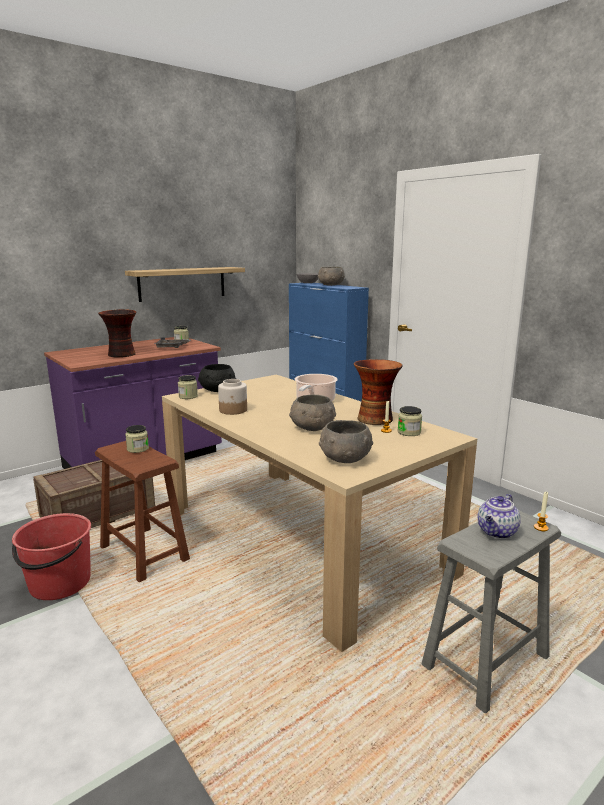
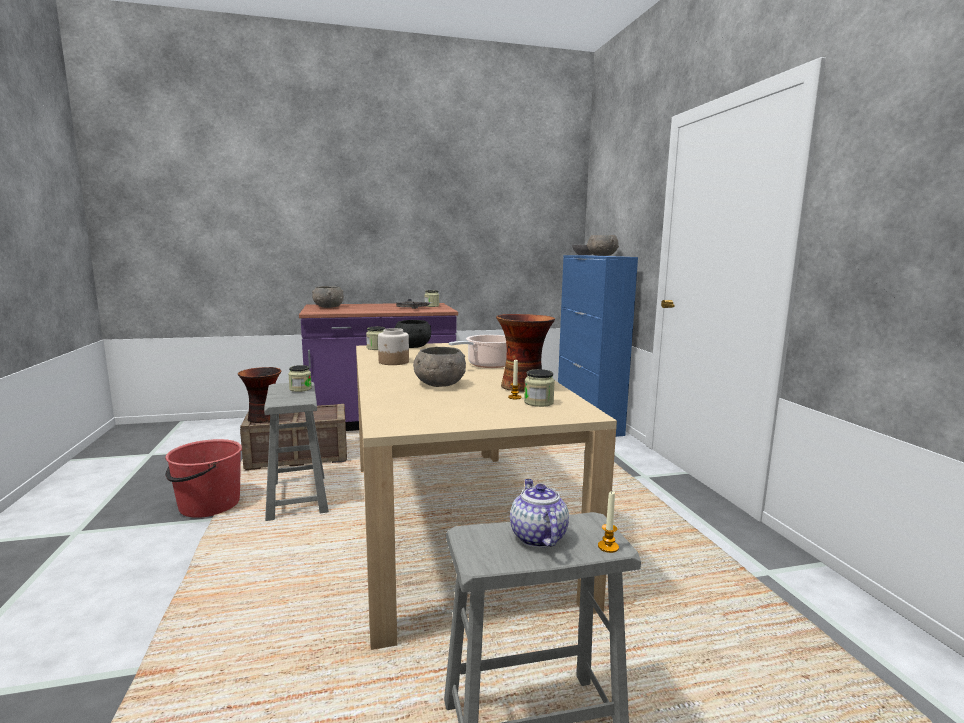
camera: 25 degrees right, 5 degrees down
(122, 355) = (359, 310): vase -> vase (263, 418)
(144, 554) = (297, 498): brown stool -> grey stool
(182, 283) = (448, 250): shelf -> none
(344, 459) = (417, 413): grey bowl -> grey bowl (328, 307)
(497, 532) = (537, 537): teapot -> teapot turned 105 degrees clockwise

